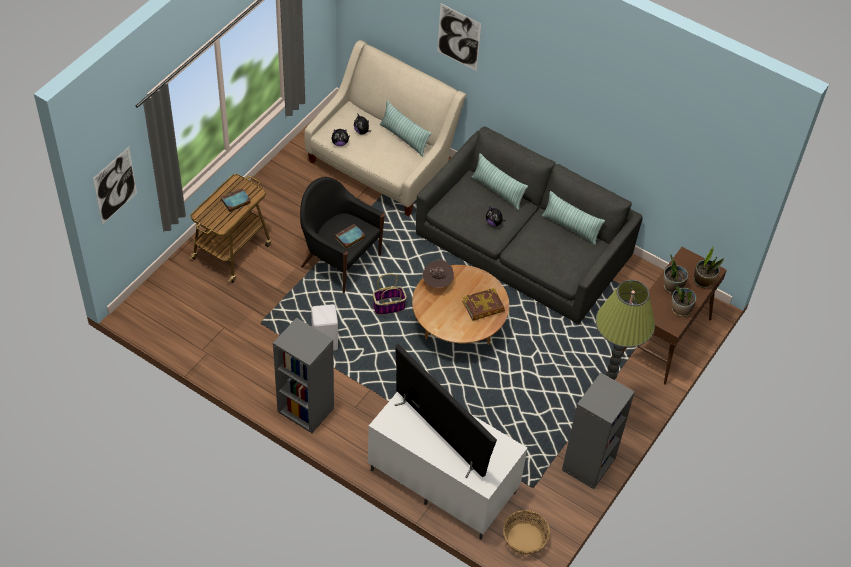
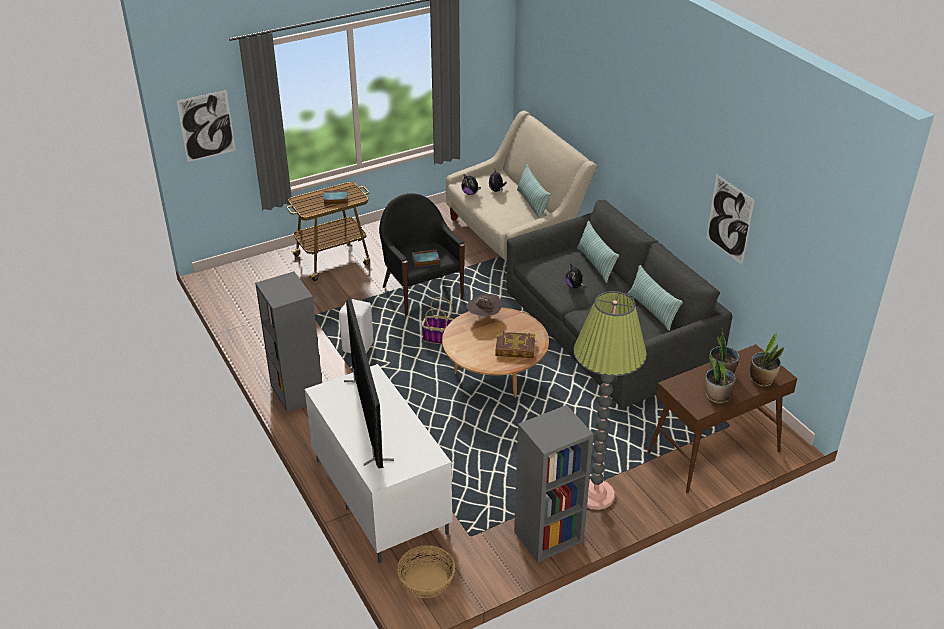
camera: 30 degrees right, 15 degrees down
(458, 37) = (594, 96): picture -> picture (729, 219)

